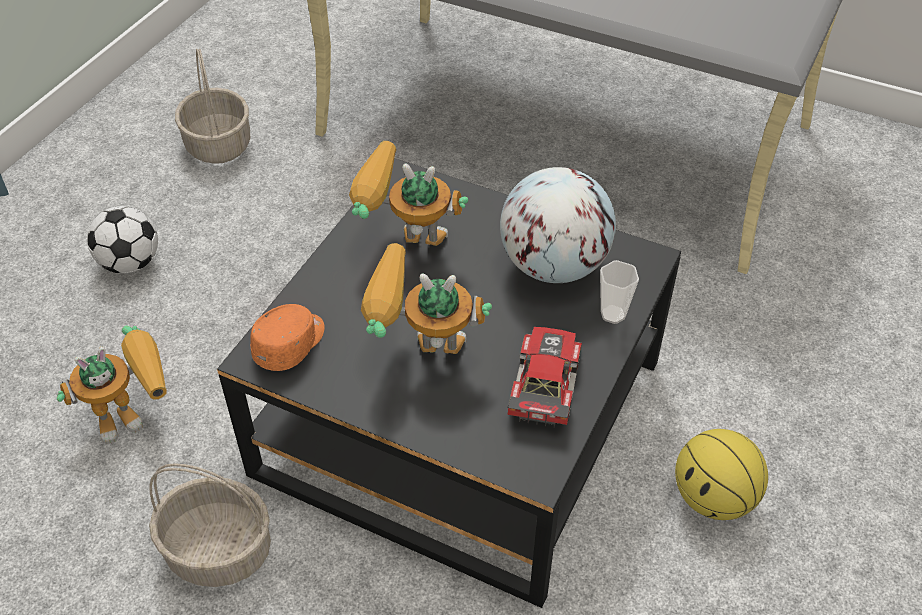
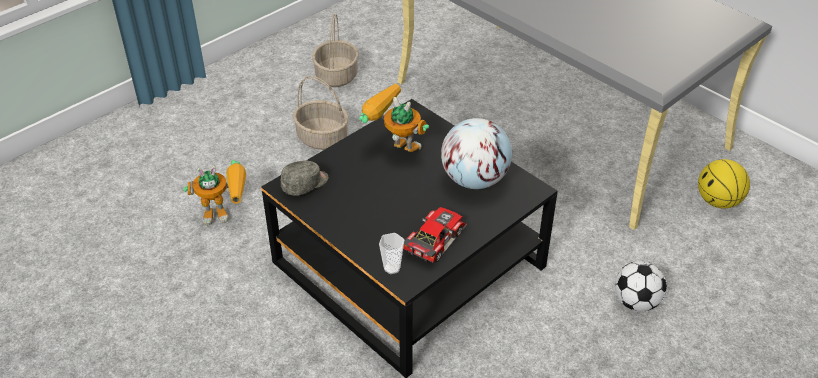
camera: 20 degrees right, 5 degrees down
(130, 263) = (257, 132): football -> football (636, 302)
(220, 550) = (242, 296): basket -> basket (323, 138)
(291, 344) = (305, 184): orange cap -> grey cap
(419, 353) = (372, 206): toy robot -> none
(613, 314) = (495, 214): cup -> cup (392, 268)
(713, 499) = (540, 351): basketball -> basketball (718, 201)

